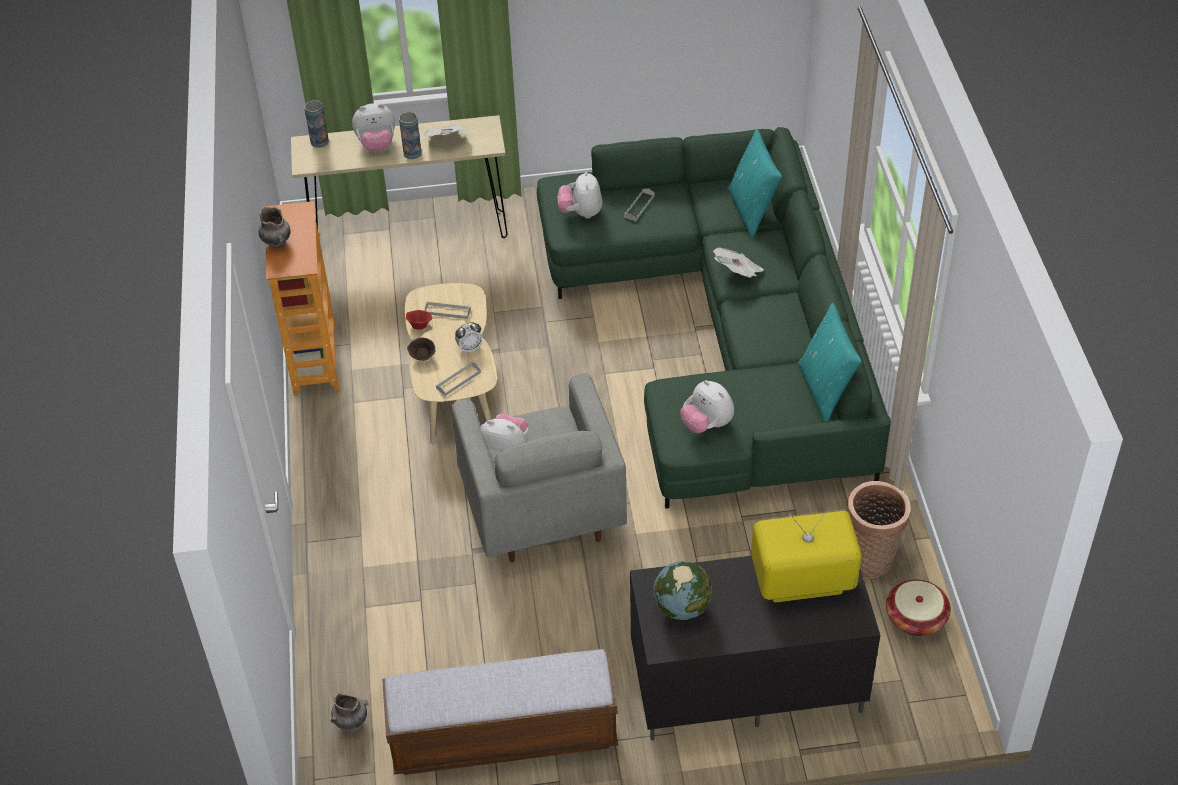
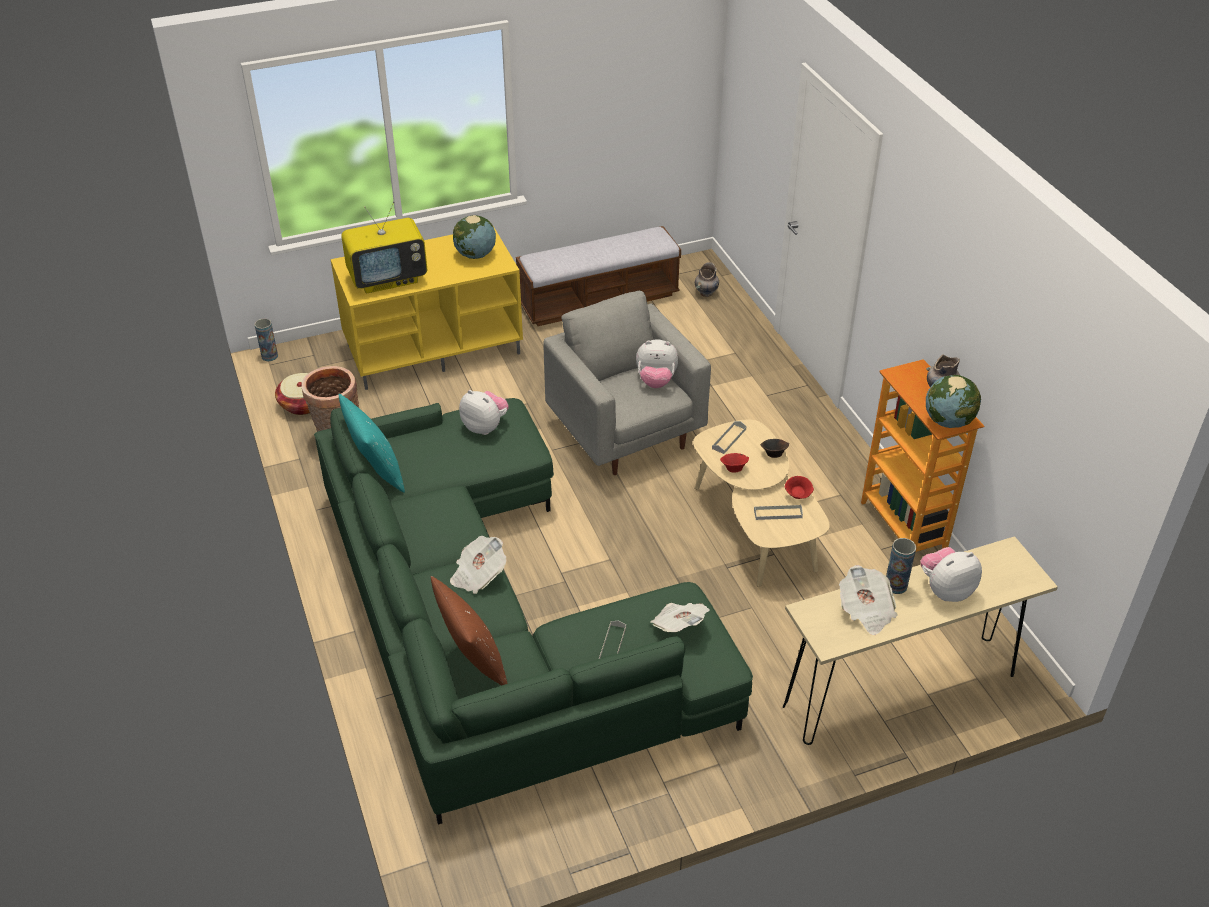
camera: 165 degrees right, 5 degrees down
(293, 214) = (948, 421): none -> globe
(319, 142) = (1017, 584): vase -> vase (269, 356)
(469, 348) = (733, 468): alarm clock -> red bowl
(581, 213) = (678, 625): plush toy -> newspaper
(745, 685) = (434, 348): black tv stand -> yellow tv stand
(752, 210) = (473, 661): turquoise pillow -> brown pillow

